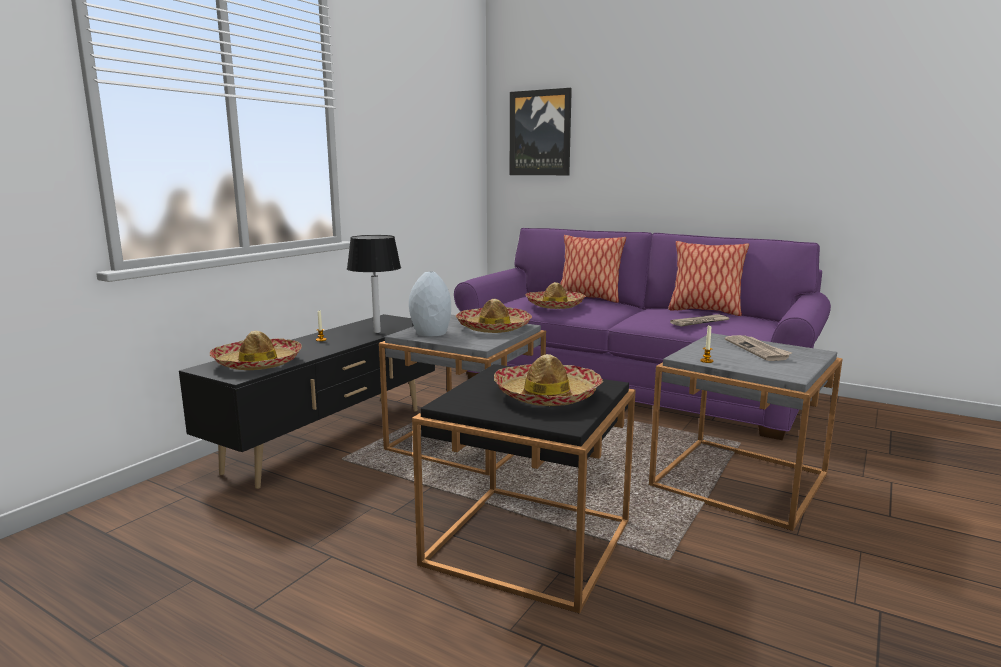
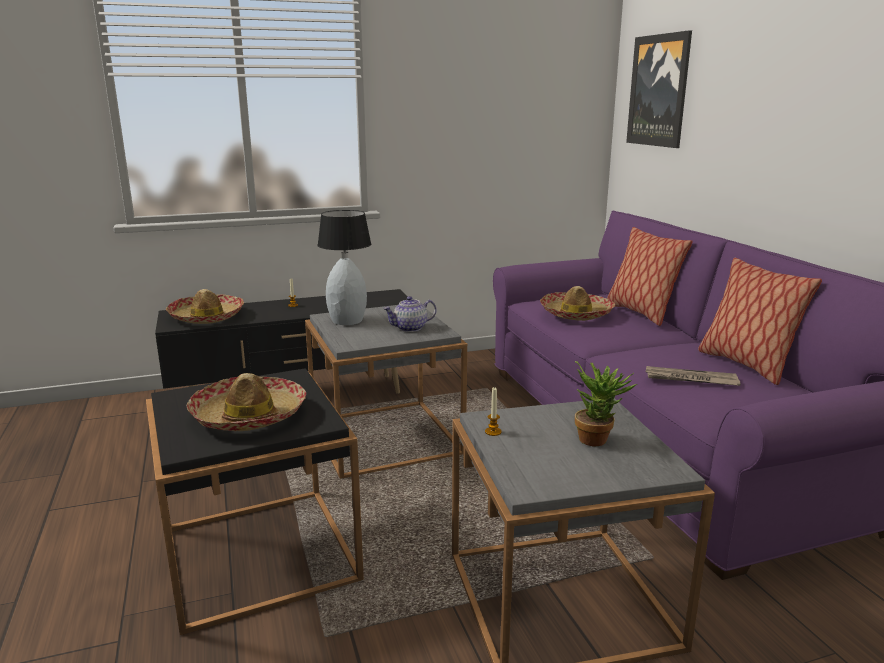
camera: 40 degrees right, 5 degrees up
(493, 328) = (410, 328): hat -> teapot
(757, 350) = (598, 439): newspaper -> potted plant

